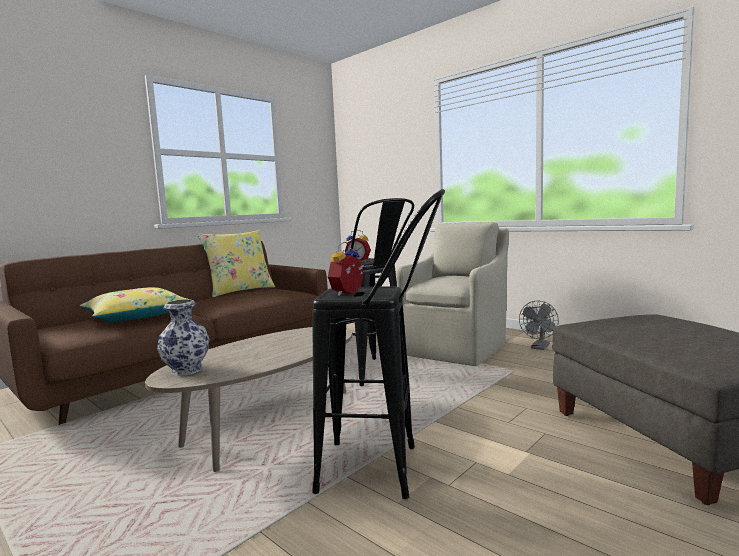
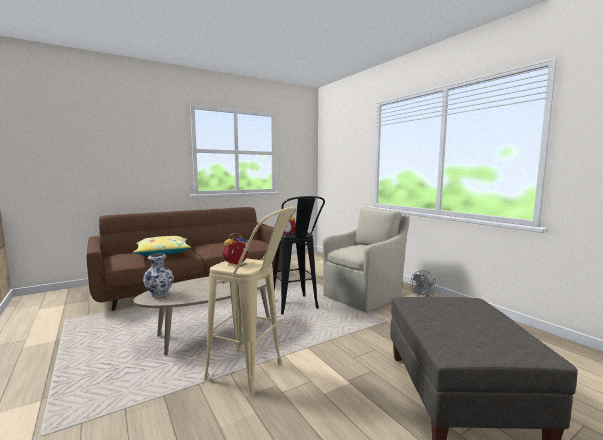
camera: 15 degrees right, 0 degrees up
(240, 291) = (234, 239): yellow pillow -> none
(387, 470) = (254, 374): black stool -> beige stool

